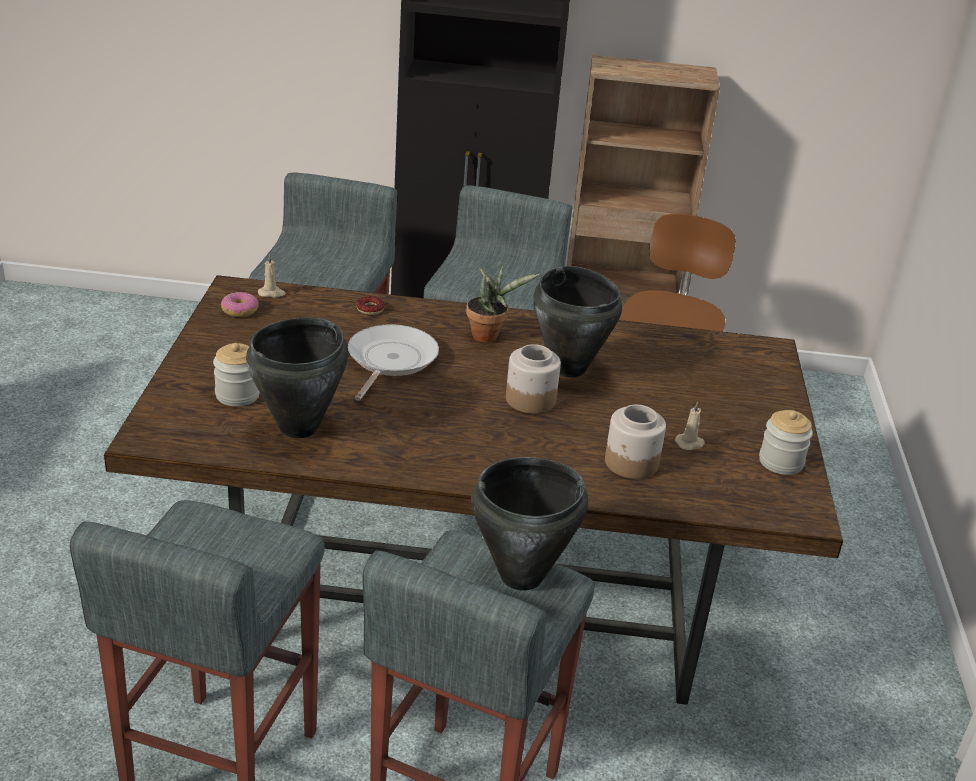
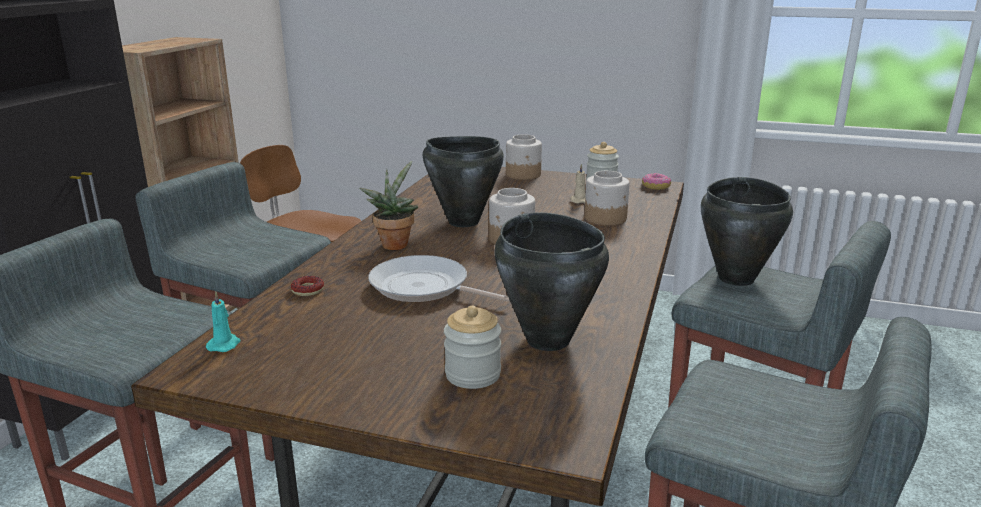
camera: 75 degrees left, 10 degrees down
(239, 310) = (256, 368): donut -> donut (656, 186)
(272, 293) = (224, 344): beige candle -> turquoise candle
(774, 399) = (523, 175): none -> jar

